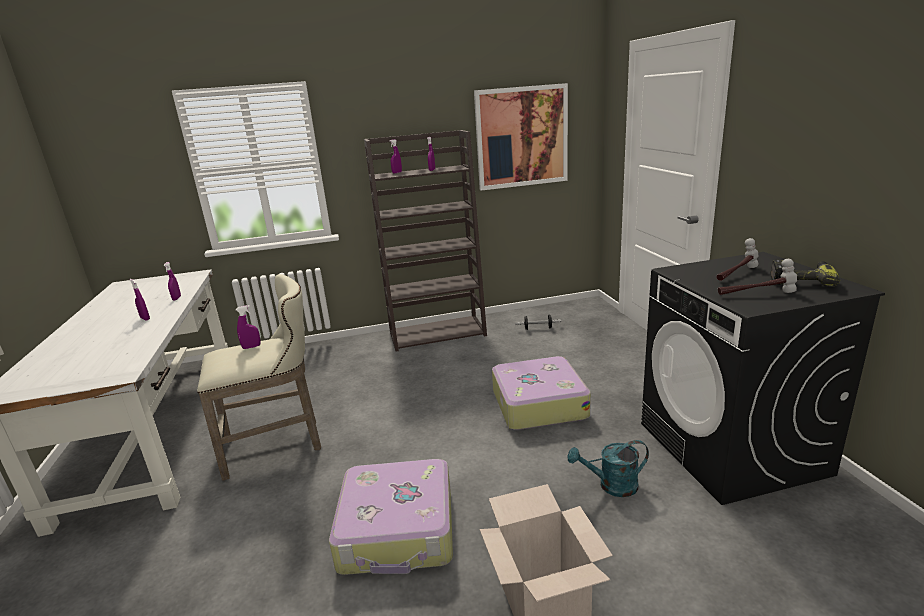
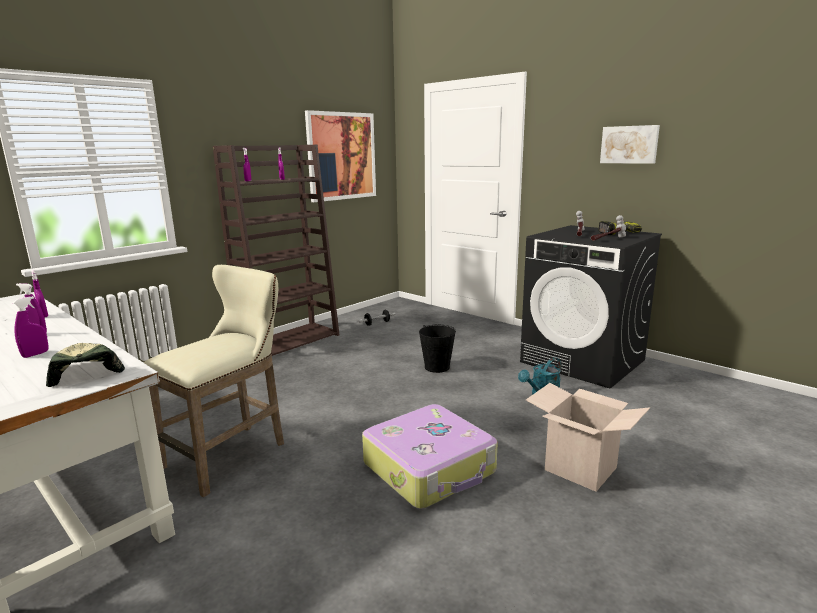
camera: 35 degrees left, 5 degrees down
(106, 367) = (85, 372): none -> cap
(251, 347) = (211, 341): purple spray bottle -> purple spray bottle (35, 354)
(538, 403) = (437, 367): suitcase -> black bucket
(857, 139) = (629, 144): none -> picture

